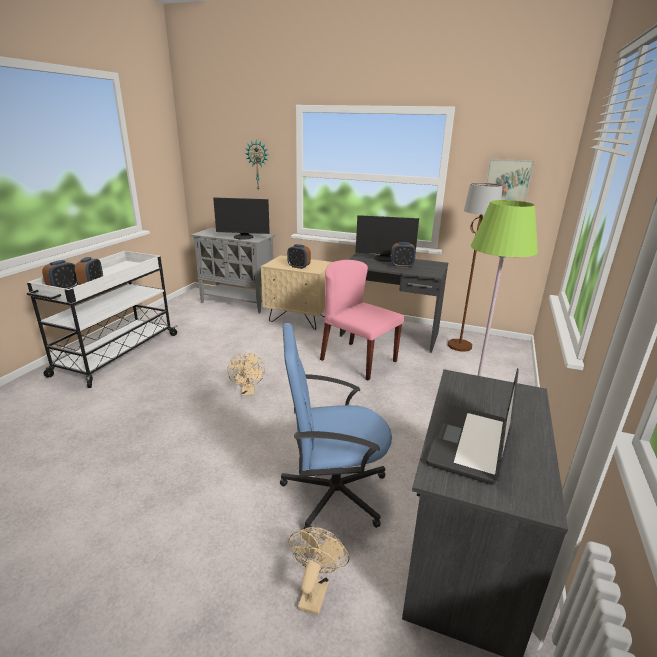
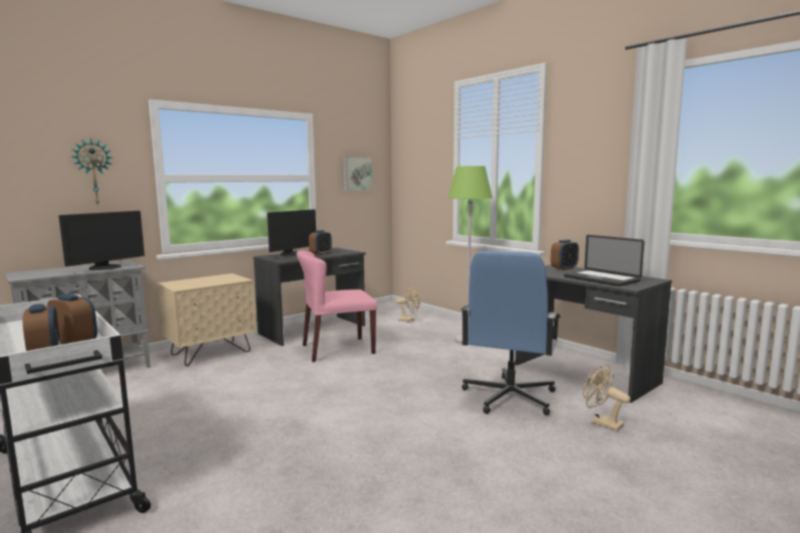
camera: 60 degrees left, 15 degrees down
(248, 392) = (323, 403): beige fan -> beige fan (409, 320)
(298, 267) = (215, 282): alarm clock -> alarm clock (564, 268)
(460, 346) = (369, 316): brown floor lamp -> none

